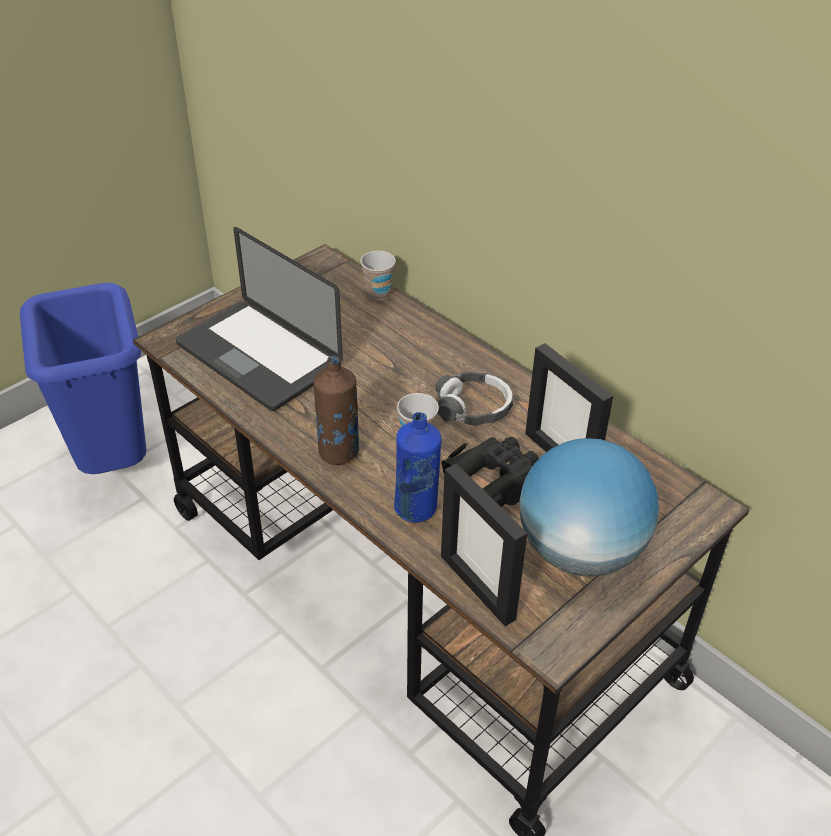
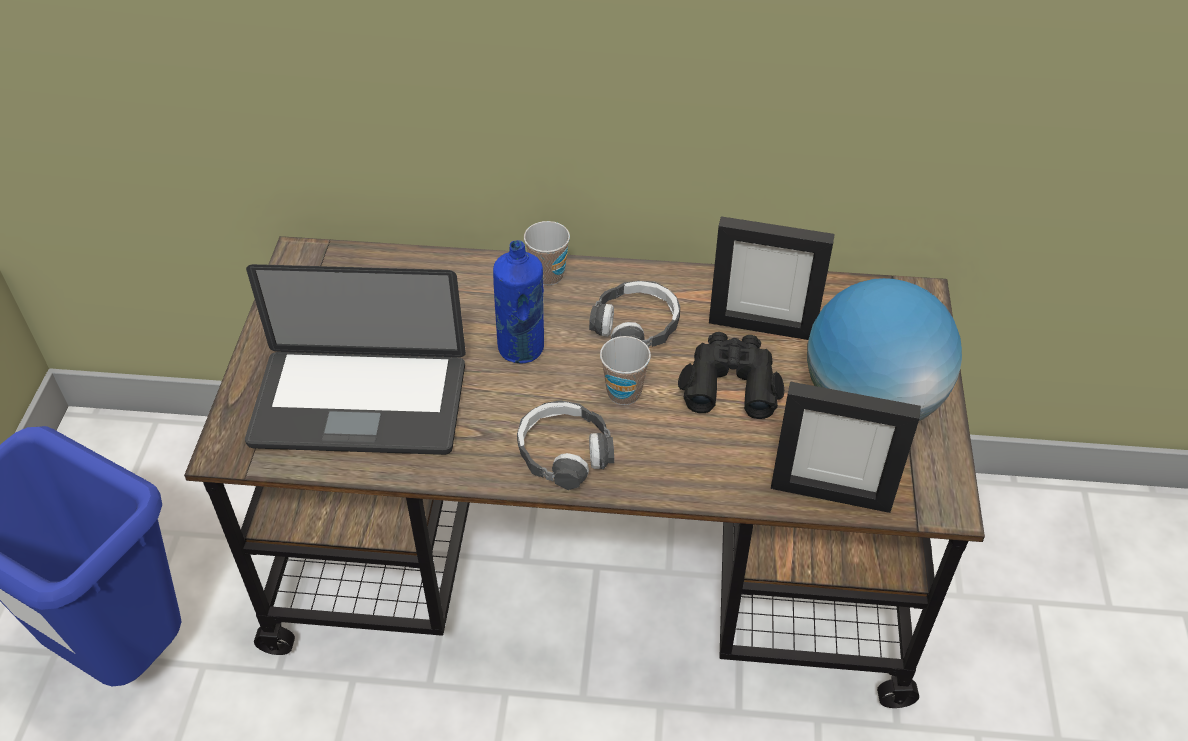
camera: 40 degrees left, 5 degrees up
(339, 452) = (564, 452): brown bottle -> headphones
(378, 293) = (406, 261): cup -> cup (548, 275)
(416, 509) = (699, 459): blue bottle -> blue bottle (522, 348)

